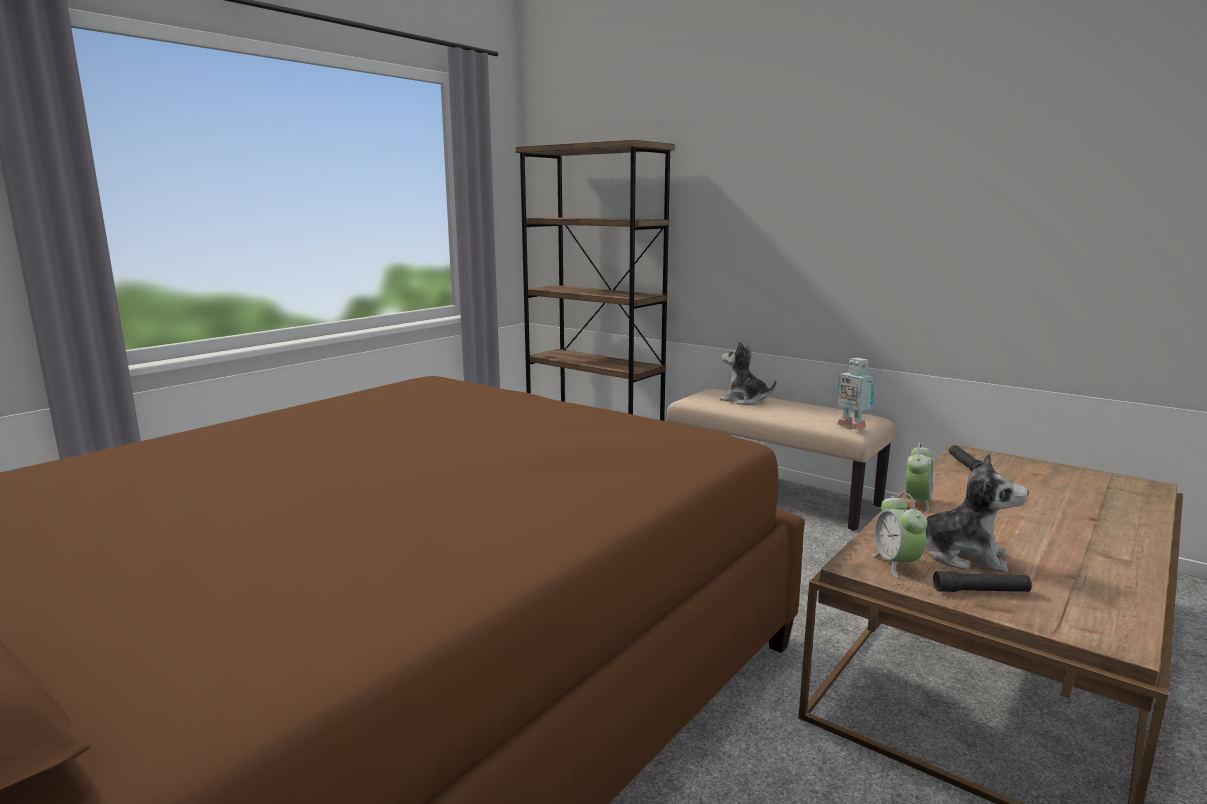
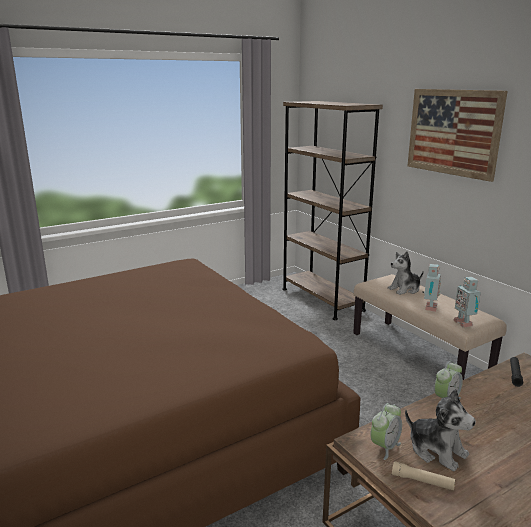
camera: 20 degrees right, 5 degrees up
(744, 400) = (405, 289): plush toy -> plush toy turned 75 degrees counterclockwise
(790, 171) = (453, 132): none -> picture
(794, 415) = (429, 308): none -> toy robot
(896, 564) = (384, 447): alarm clock -> alarm clock turned 150 degrees counterclockwise
(981, 591) = (422, 481): black flashlight -> beige flashlight

